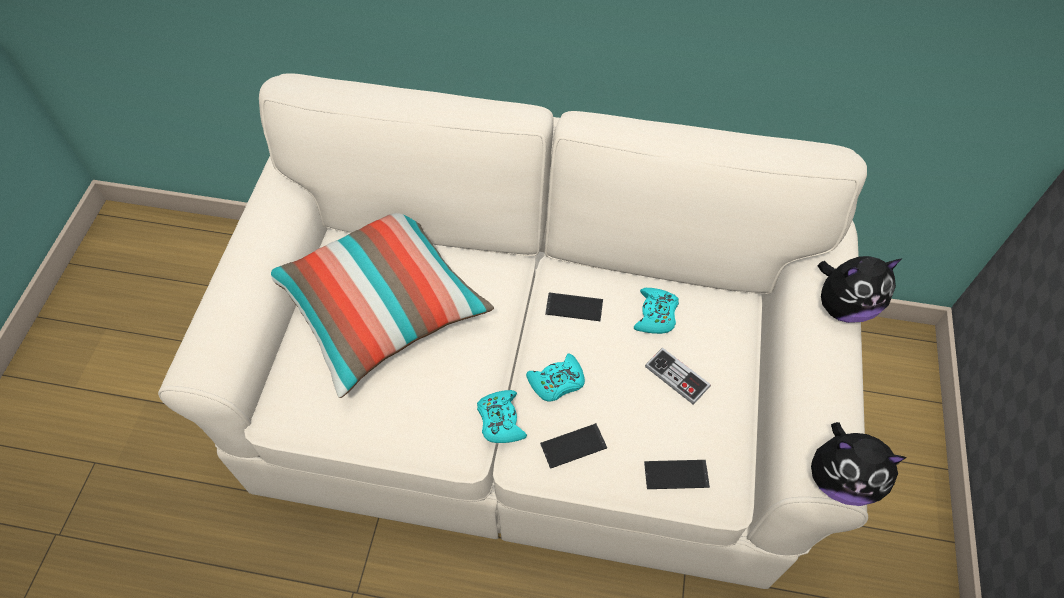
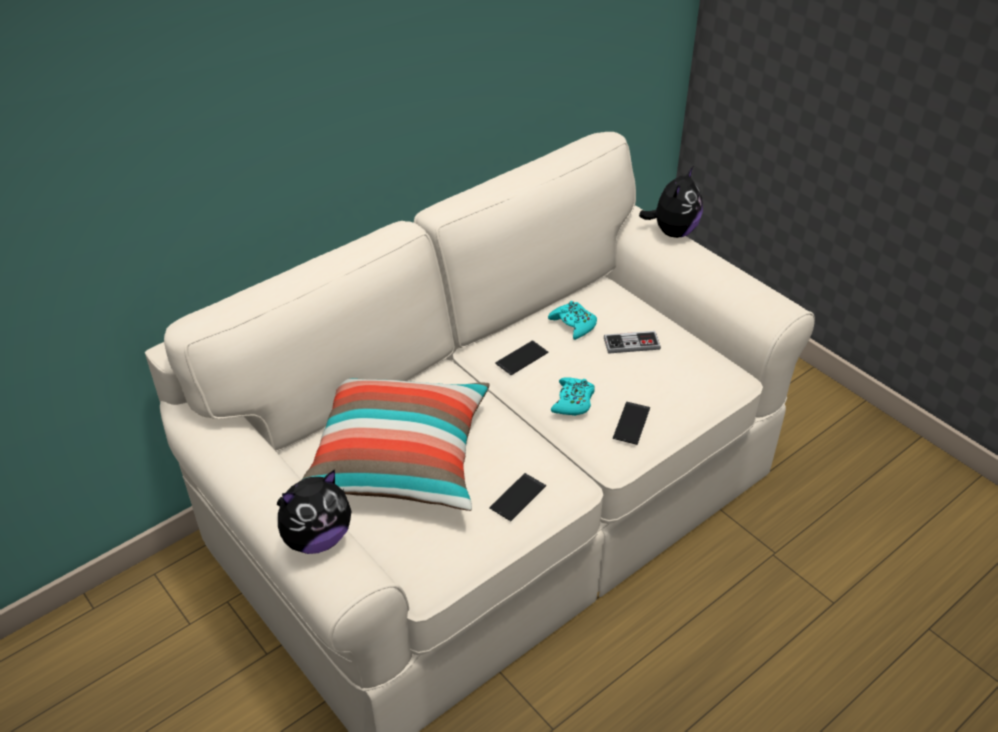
camera: 50 degrees left, 15 degrees down
(501, 420) = (571, 449): turquoise game controller -> none
(676, 474) = (701, 388): phone -> phone (518, 497)
(841, 479) = (786, 305): plush toy -> plush toy (317, 538)

